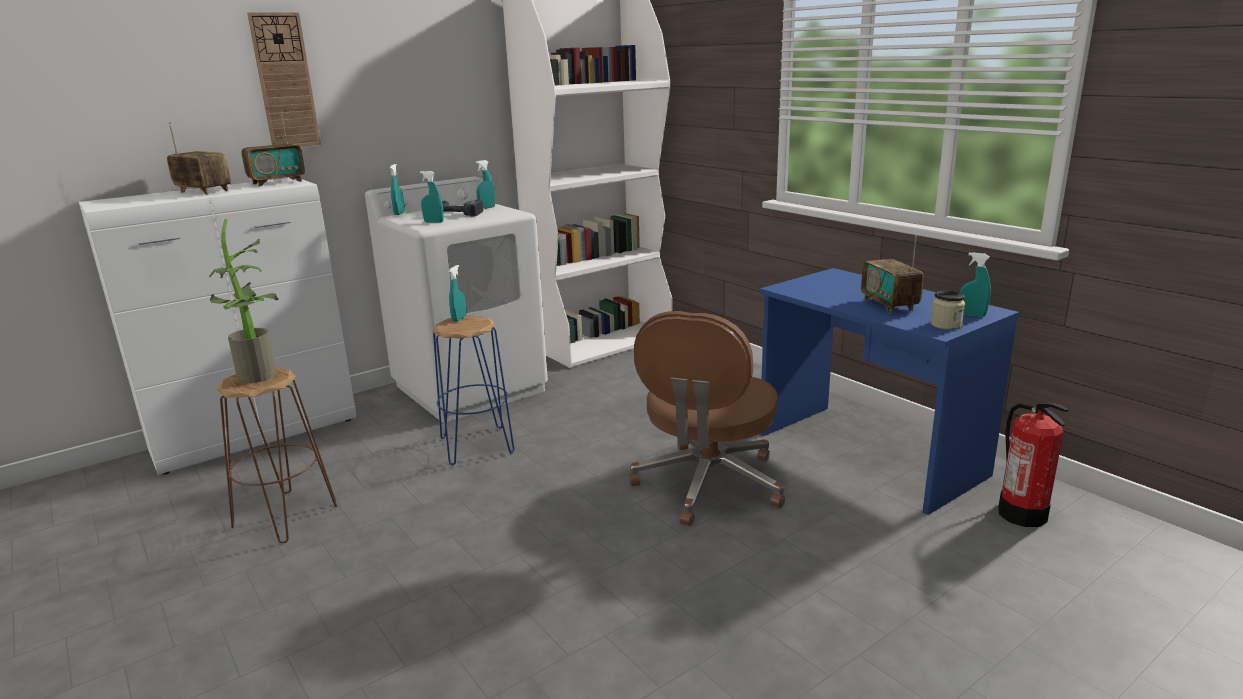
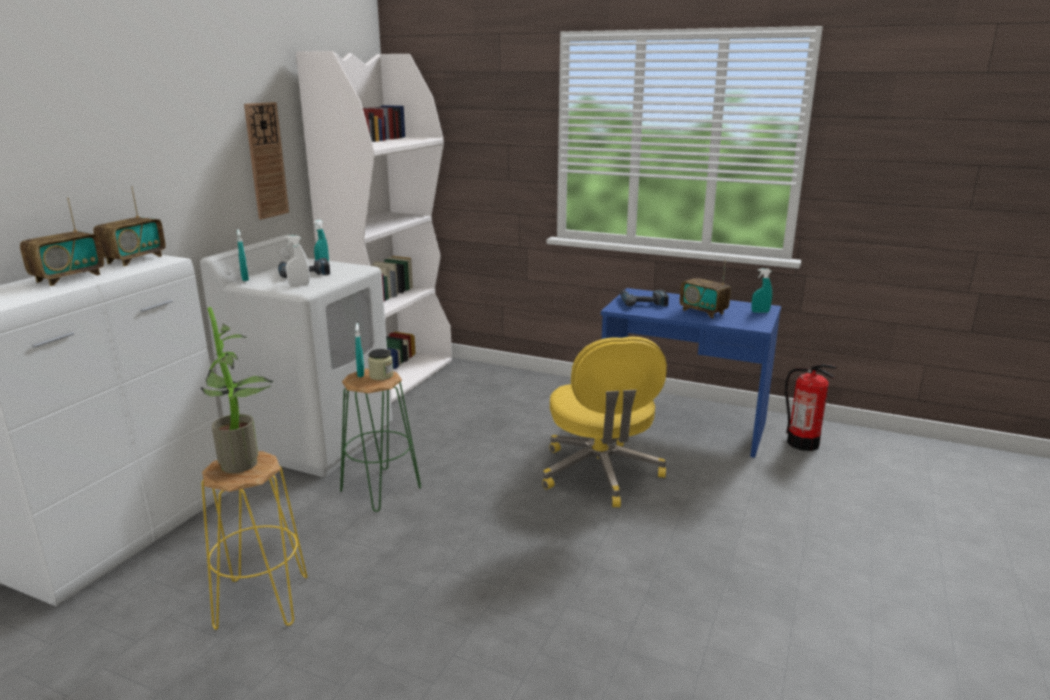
camera: 30 degrees left, 0 degrees up
(203, 191) = (68, 278): radio -> radio turned 120 degrees clockwise
(285, 81) = (119, 150): wall clock -> wall clock (266, 160)
(285, 516) = (261, 602): brown stool -> yellow stool
(434, 222) = (299, 284): turquoise spray bottle -> white spray bottle
(477, 445) = (381, 489): blue stool -> green stool
(708, 485) = (600, 474): brown office chair -> yellow office chair
(826, 285) = (642, 302): none -> power drill
(945, 324) = (755, 321): jar -> jar (381, 376)

